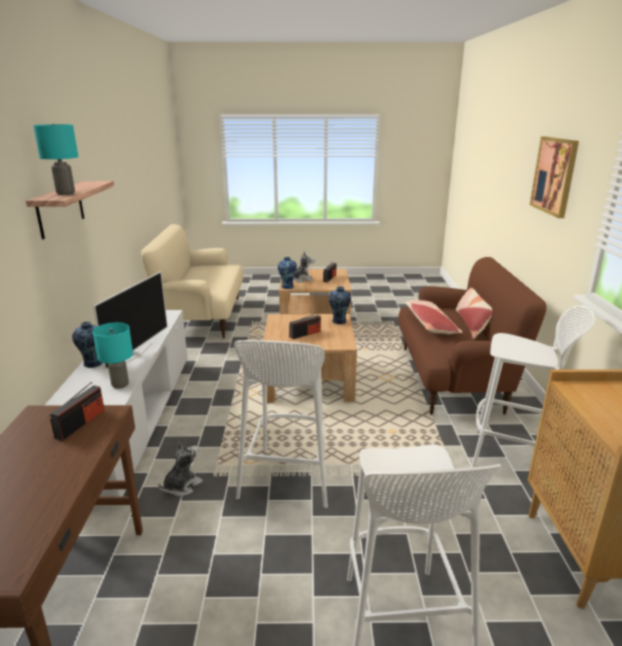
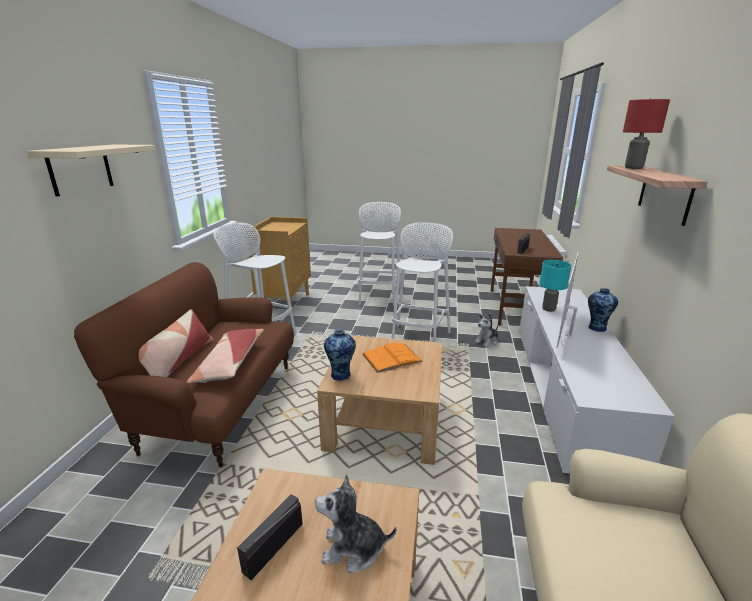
camera: 170 degrees left, 0 degrees up
(66, 194) = (632, 168): turquoise table lamp -> red table lamp
(287, 287) = (397, 502): vase -> none
(305, 334) = (391, 358): radio -> orange book
(554, 175) = (80, 169): picture -> beige shelf

